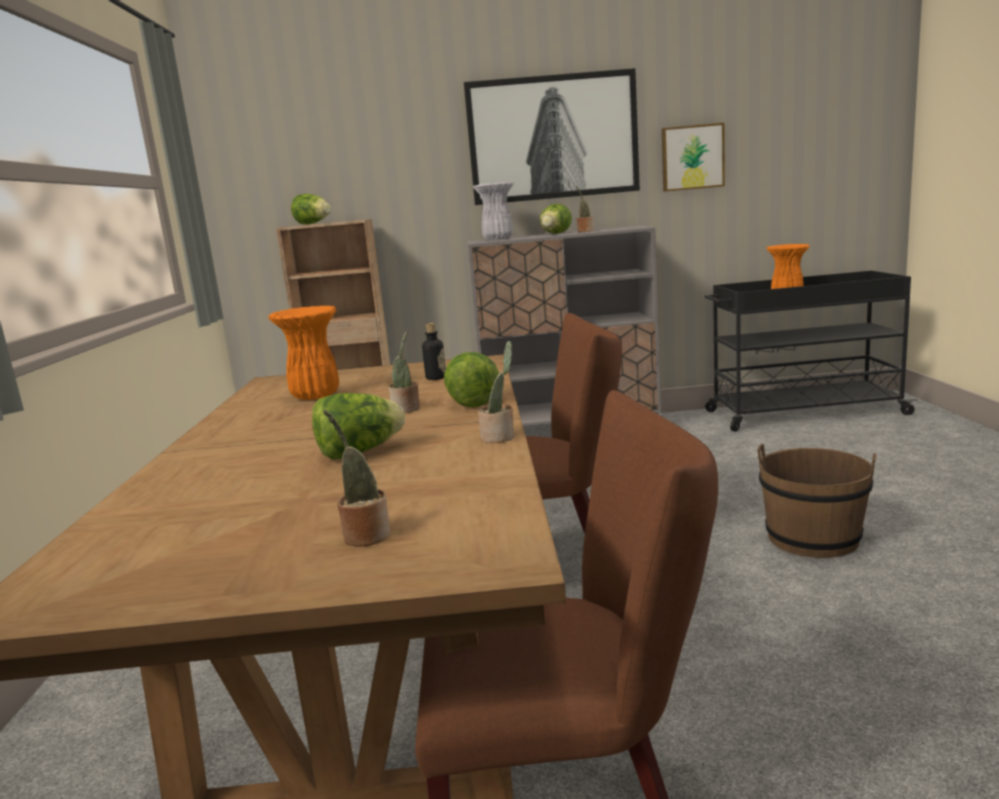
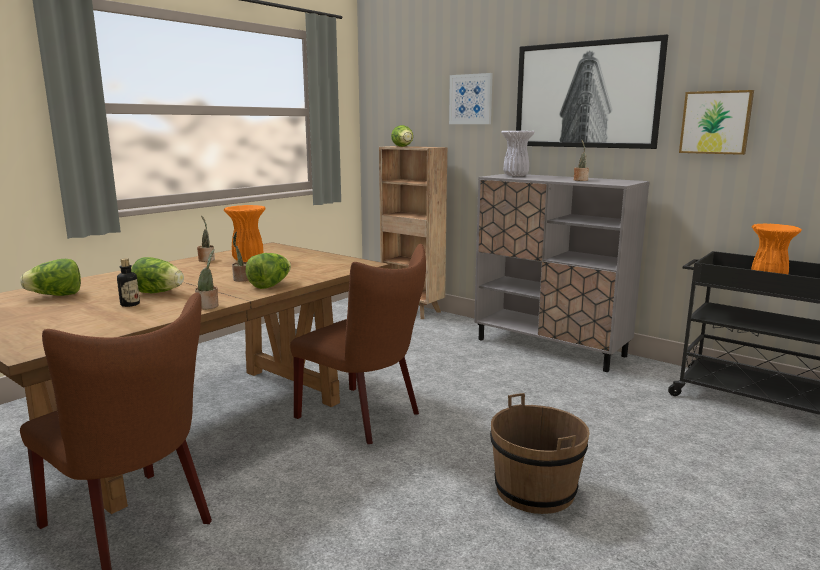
camera: 40 degrees right, 0 degrees up
(364, 535) = (46, 324): potted plant -> potted plant (206, 260)
(397, 152) = (471, 99): none -> picture
(436, 378) = (312, 267): bottle -> bottle (130, 304)
(555, 233) = (561, 178): lettuce -> lettuce (56, 295)

